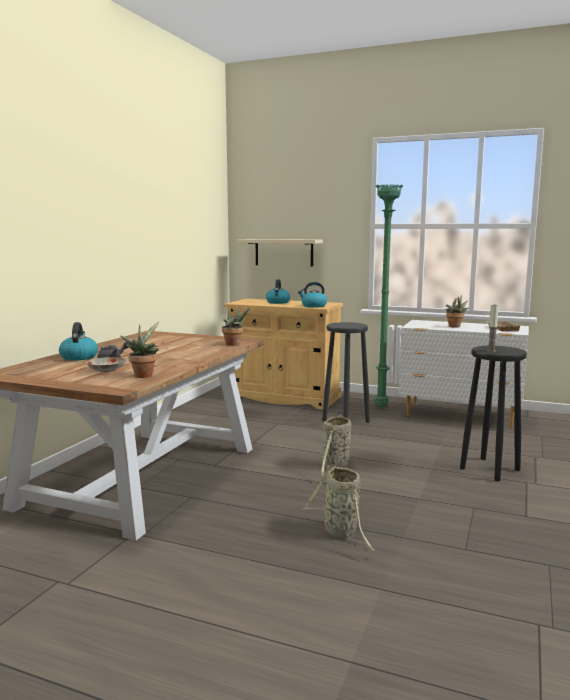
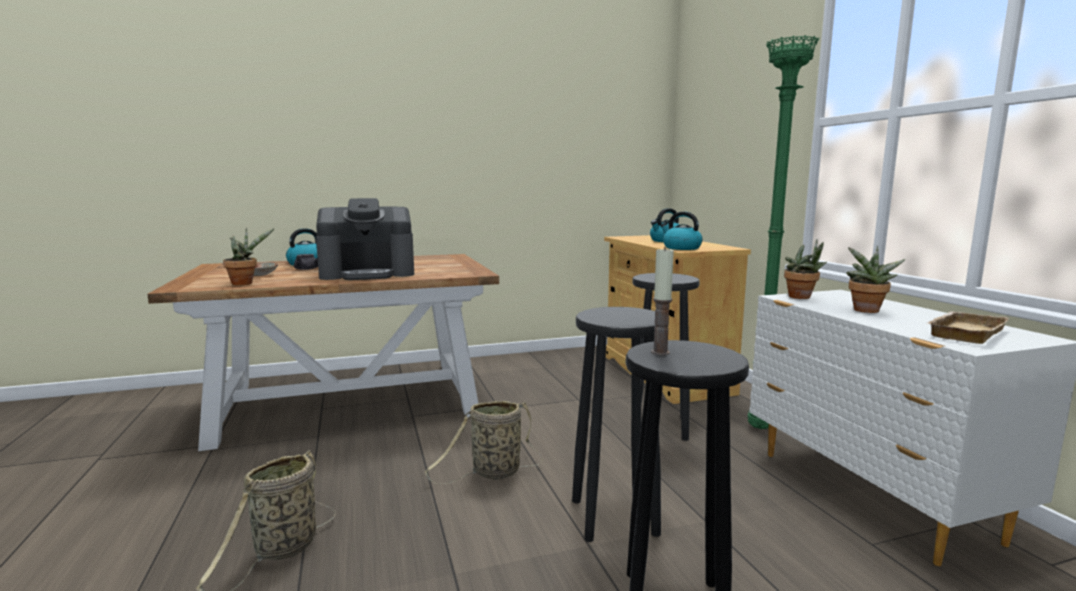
camera: 50 degrees right, 0 degrees up
(181, 353) = (368, 273): none -> coffee machine
(234, 344) = (444, 275): potted plant -> potted plant (802, 297)
(284, 252) = (715, 173): beige shelf -> none
(416, 457) = (615, 517): none -> black stool

